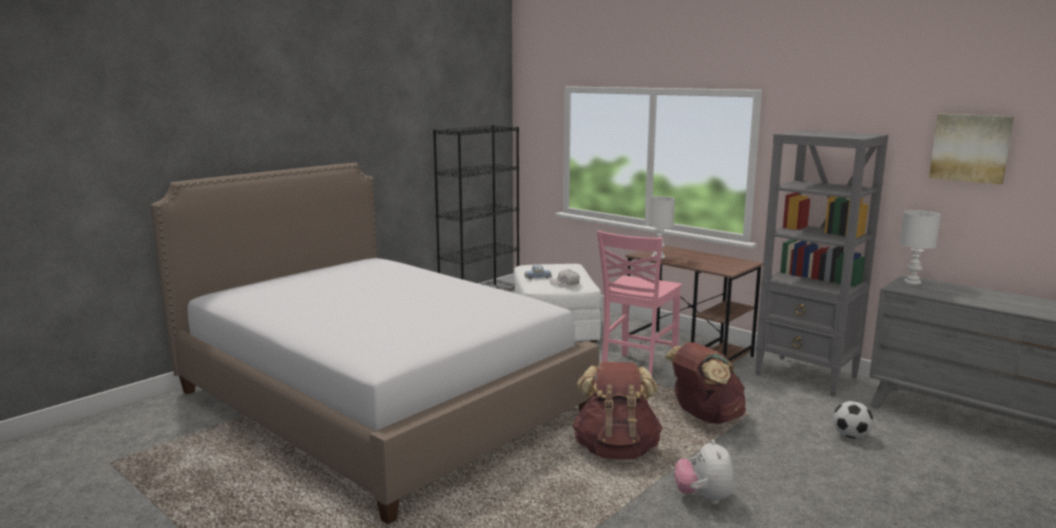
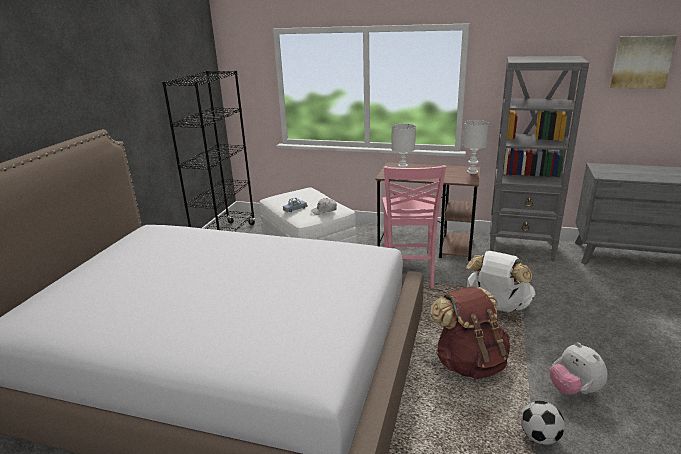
camera: 25 degrees left, 10 degrees up
(704, 417) = (497, 306): brown backpack -> white backpack
(850, 436) = (597, 293): football -> football (539, 437)
(912, 282) = (603, 168): white table lamp -> white table lamp (472, 172)

